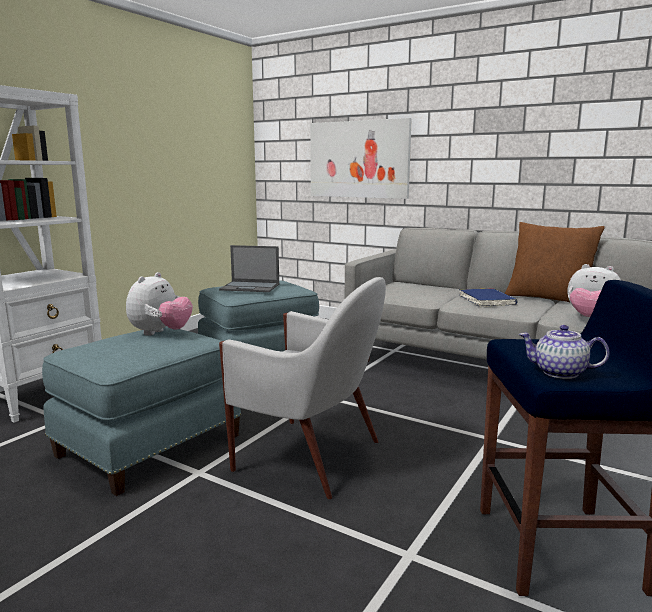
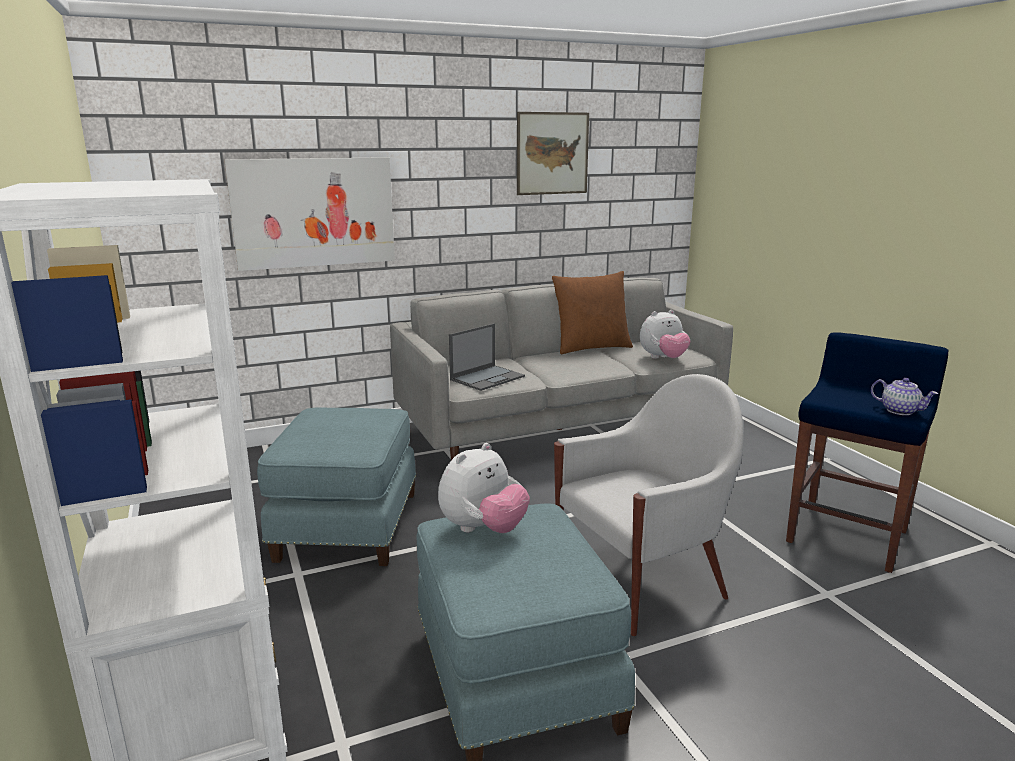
camera: 55 degrees left, 5 degrees up
(160, 333) = (483, 529): plush toy -> plush toy turned 75 degrees clockwise
(251, 287) = (340, 430): laptop -> laptop (488, 378)
(486, 300) = (565, 364): blue book -> none
(559, 373) = (900, 411): teapot -> teapot turned 105 degrees counterclockwise
(562, 108) = (552, 153): none -> picture

